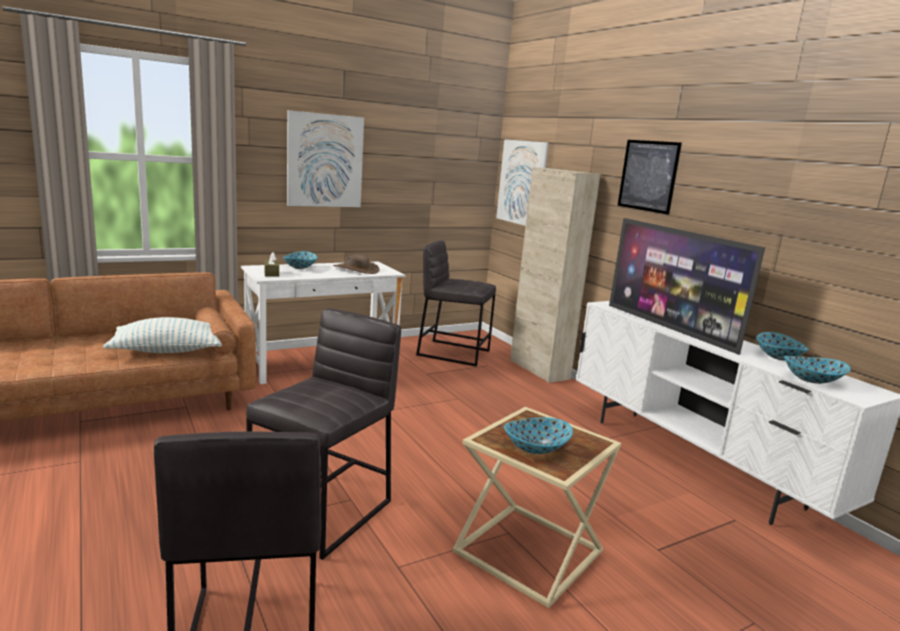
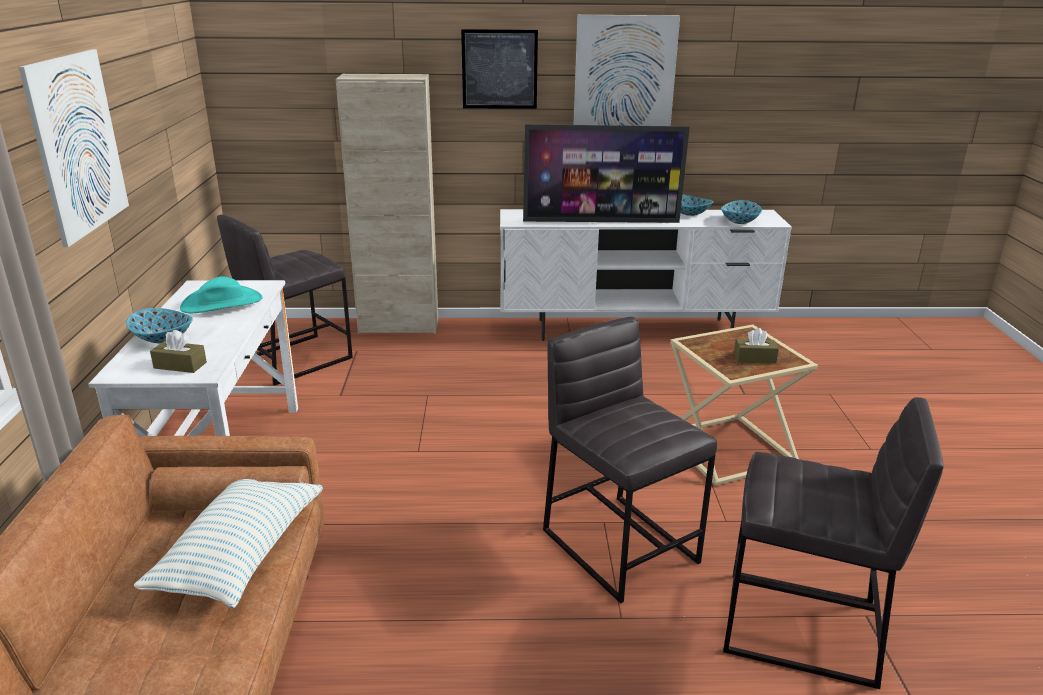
camera: 60 degrees left, 10 degrees up
(356, 269) = (222, 303): brown hat -> turquoise hat
(521, 182) = (271, 99): picture -> picture (624, 77)
(535, 448) = (754, 358): bowl -> brown tissue box

